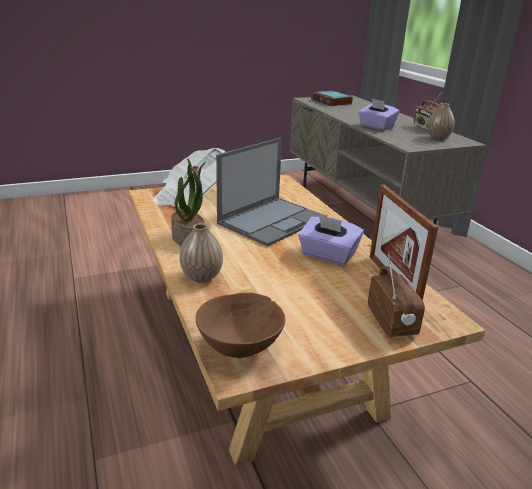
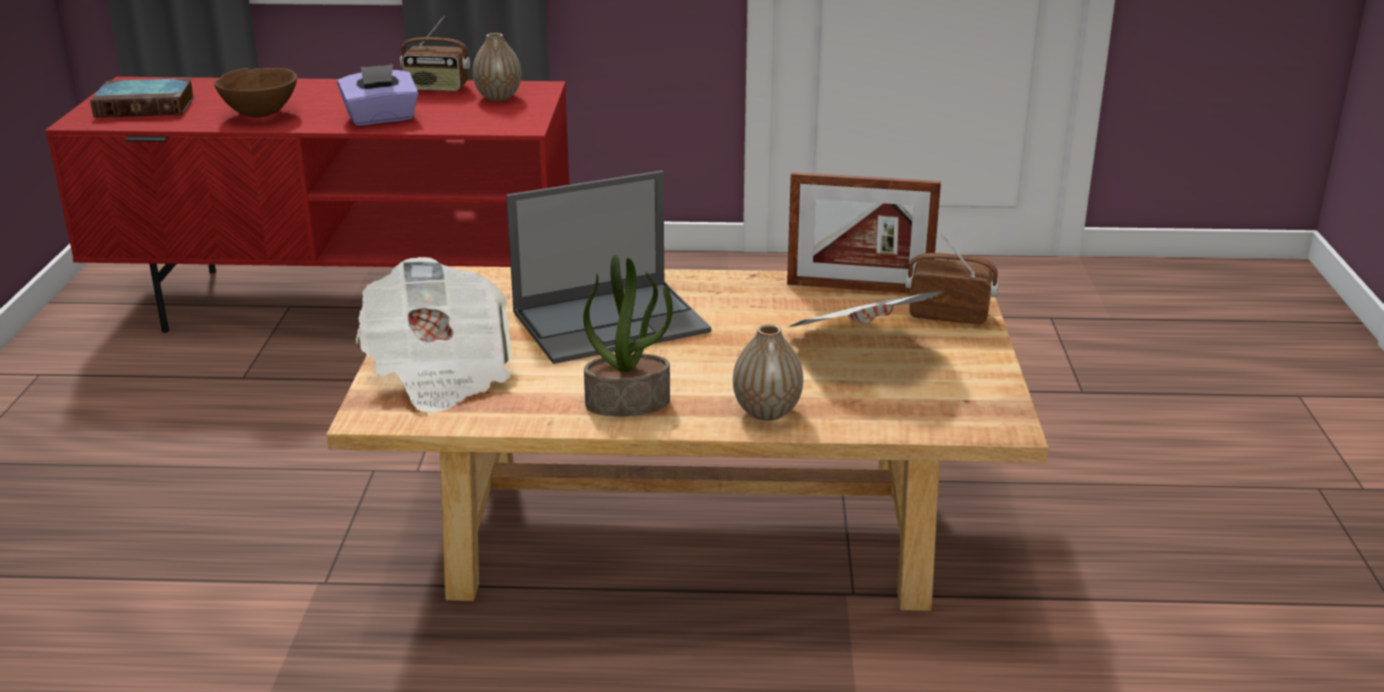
camera: 65 degrees left, 0 degrees up
(240, 348) = (961, 415): brown bowl -> brown bowl (261, 114)
(273, 220) = (612, 321): laptop -> laptop turned 90 degrees clockwise
(308, 294) = (859, 347): none -> newspaper
(328, 255) = (763, 309): purple tissue box -> none
(363, 211) = (345, 302): grey tv stand -> red tv stand

